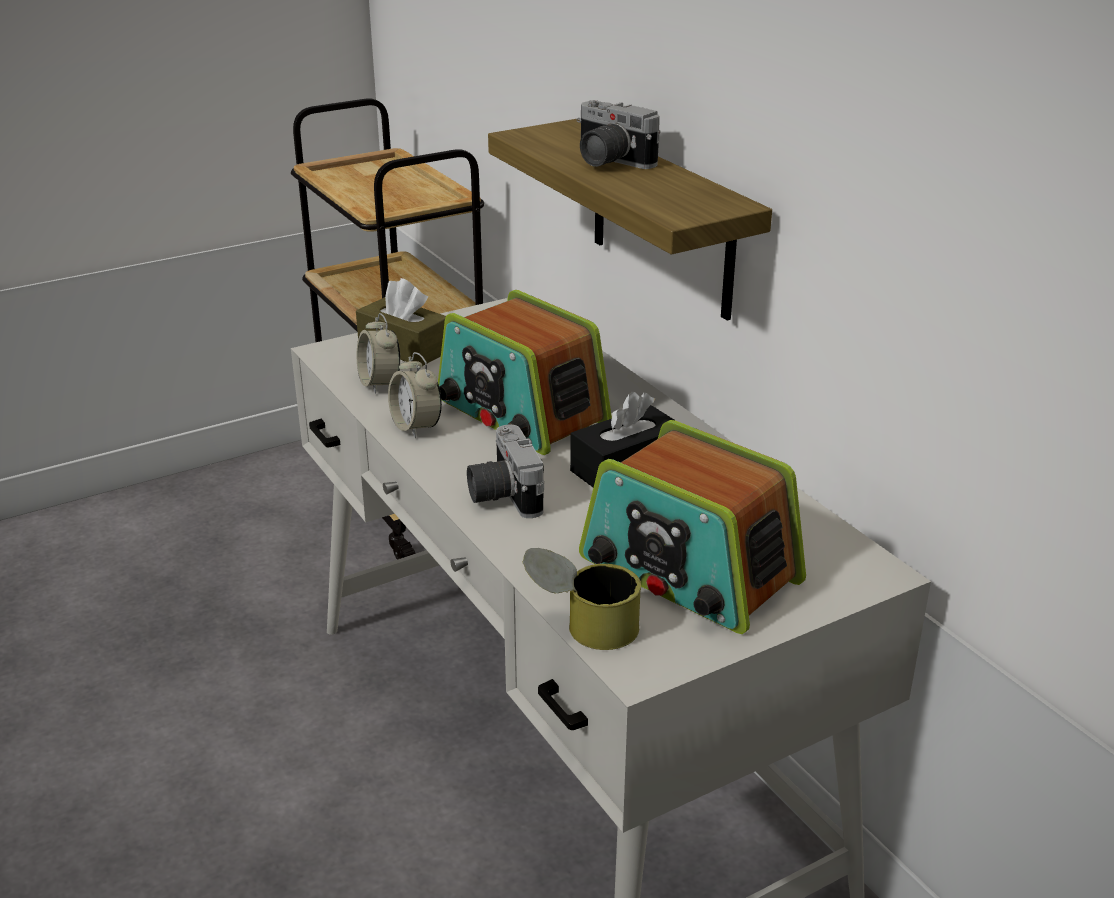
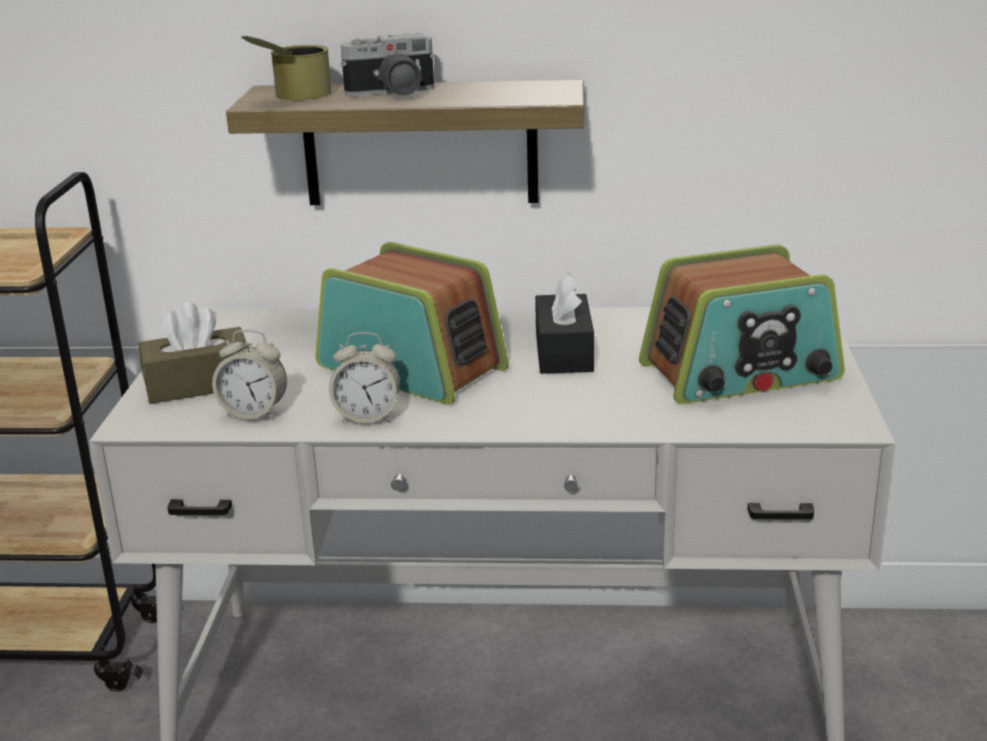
camera: 55 degrees left, 5 degrees down
(502, 495) = (543, 410): camera -> none
(521, 412) = (412, 366): radio -> radio turned 135 degrees counterclockwise
(581, 627) = (777, 430): can -> can (290, 97)

